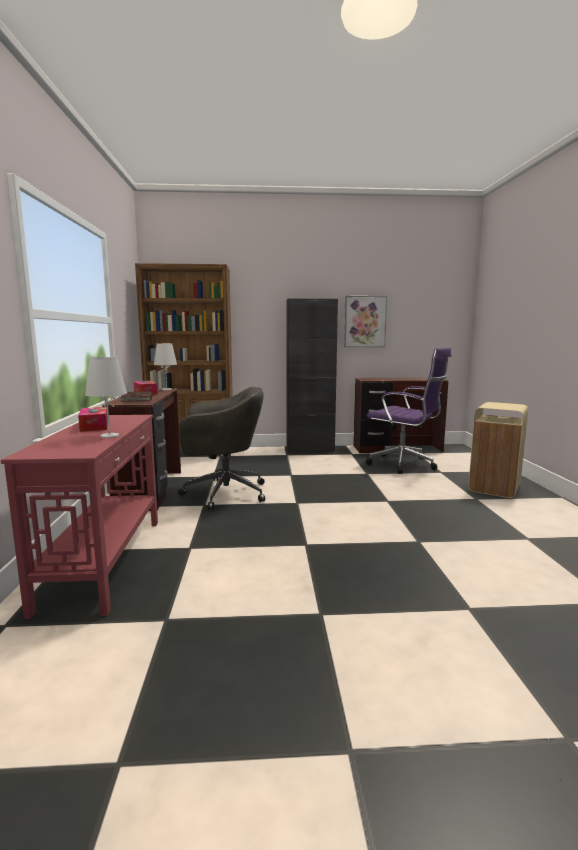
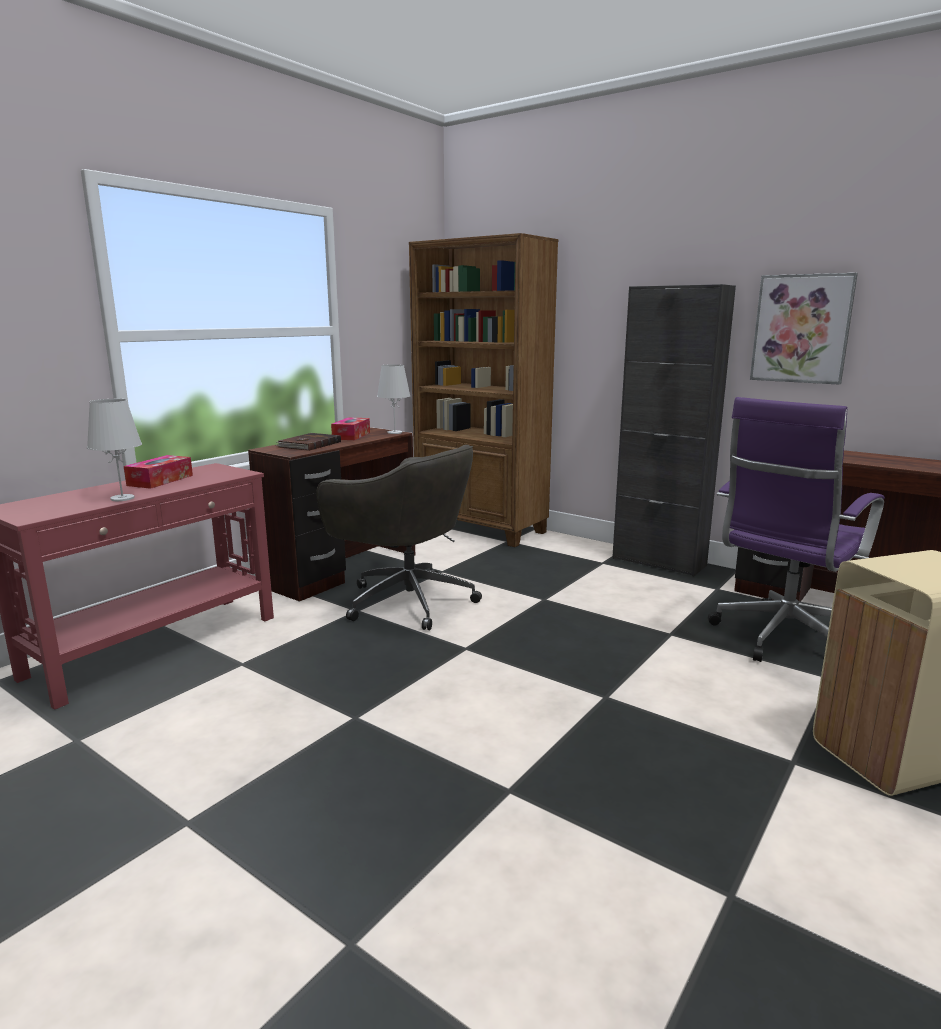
camera: 40 degrees right, 5 degrees up
(405, 465) = (781, 639): purple office chair -> purple office chair turned 60 degrees clockwise

